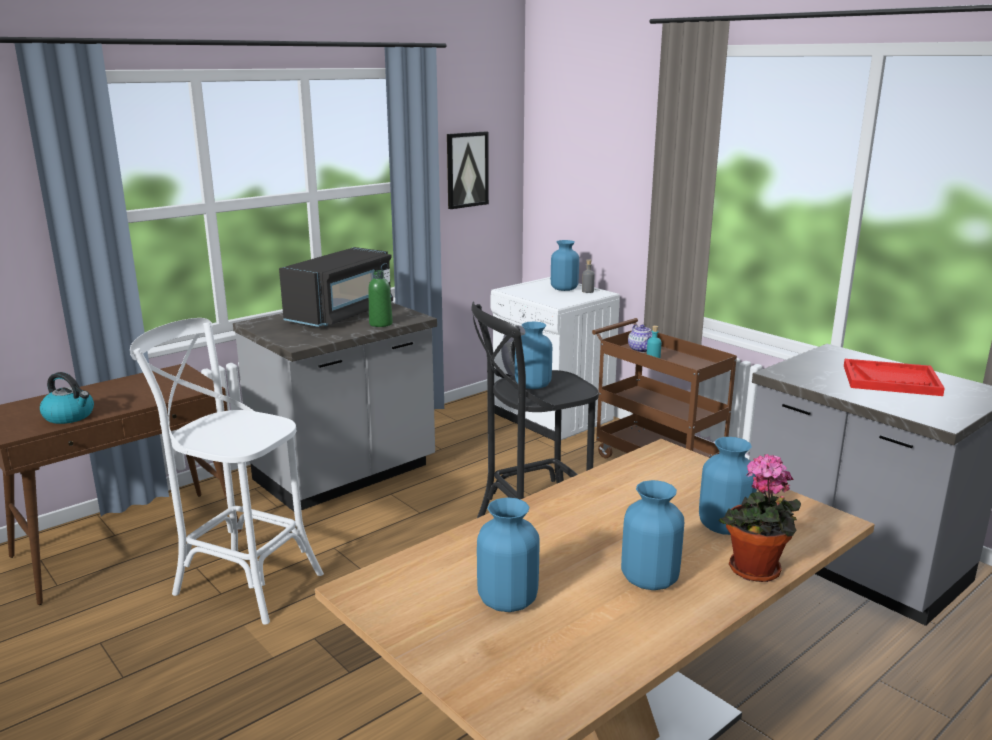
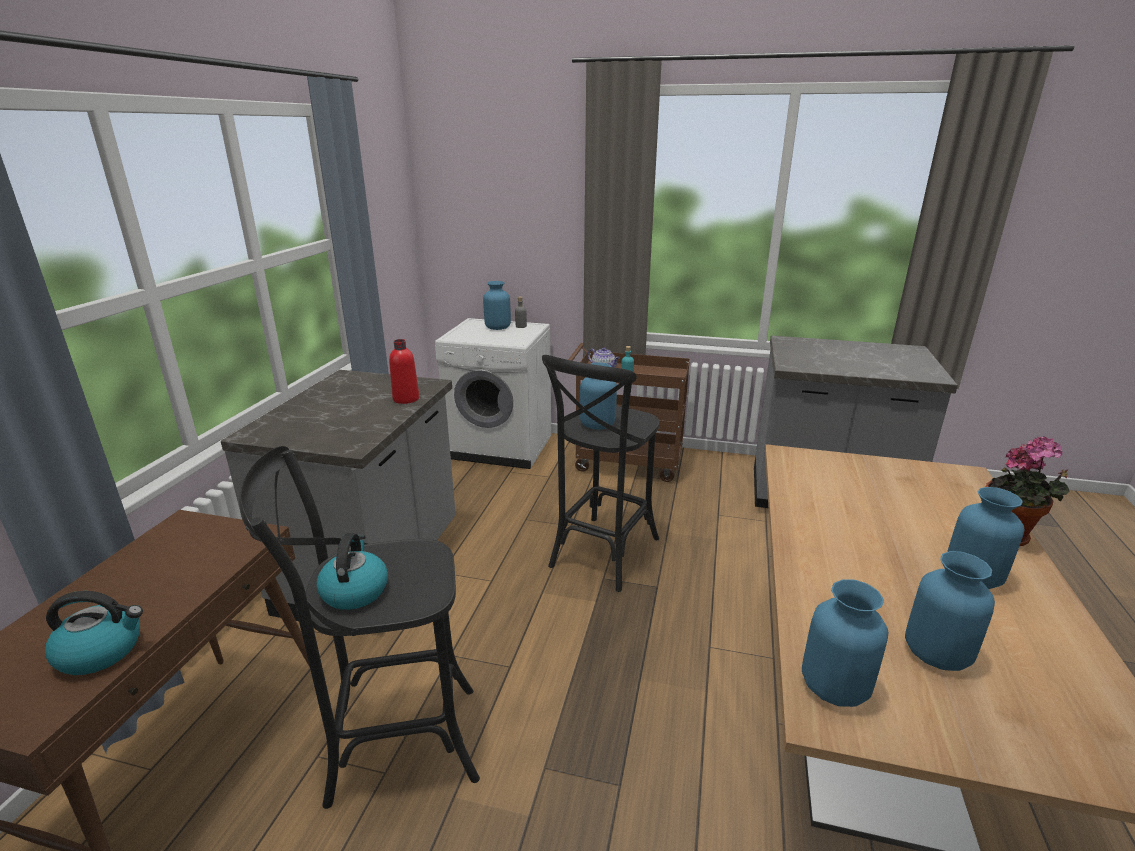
camera: 35 degrees left, 5 degrees up
(211, 431) = (355, 590): none -> kettle
(243, 581) = (395, 743): white stool -> black stool
(342, 314) = (344, 398): black microwave -> none
(380, 324) = (406, 399): green bottle -> red bottle
(466, 170) = (378, 220): picture -> none
(724, 526) = (927, 505): blue vase -> blue vase (834, 686)
(891, 380) = (856, 354): red tray -> none

